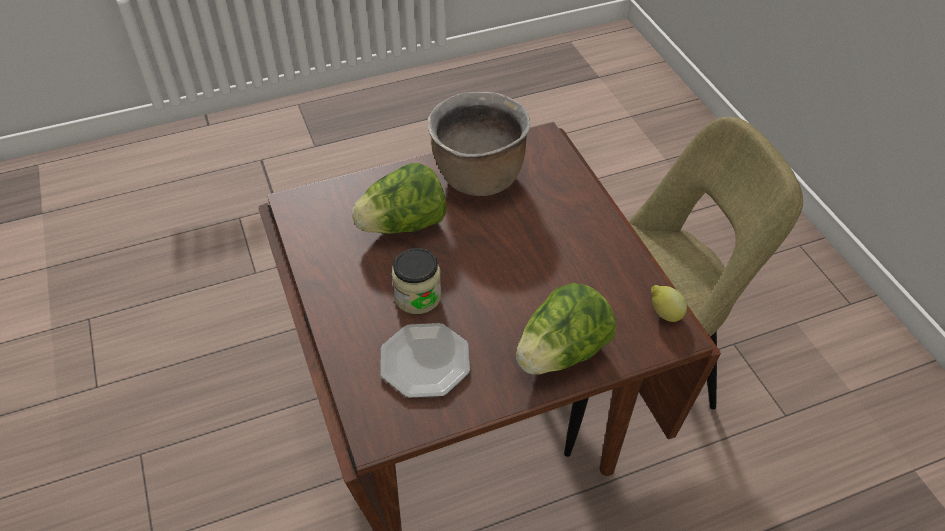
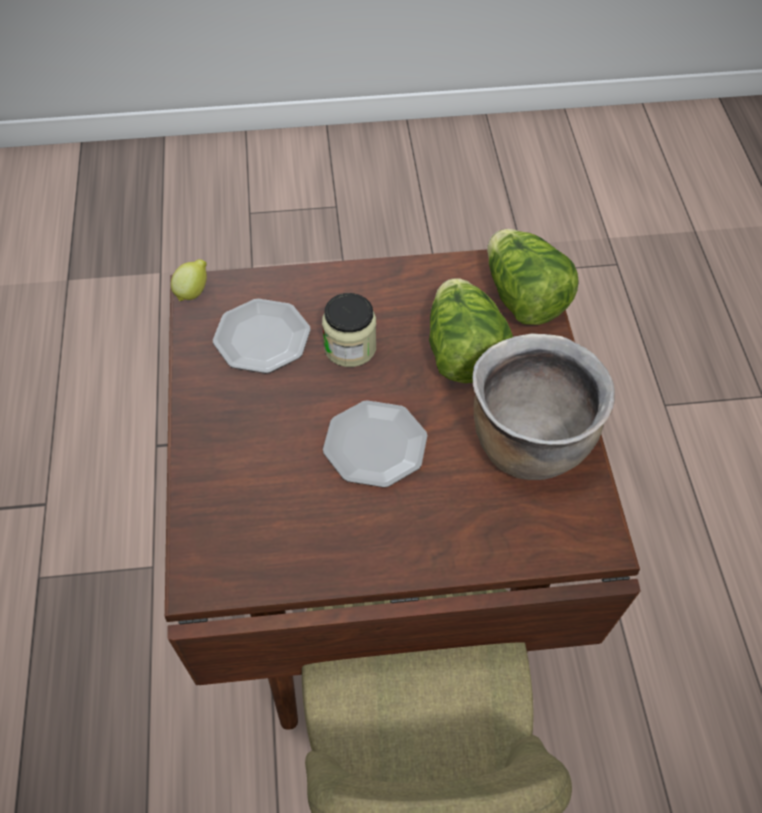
camera: 105 degrees right, 5 degrees up
(513, 259) = (376, 447): none -> plate
(562, 353) = (223, 456): lettuce -> lettuce (523, 299)
(664, 314) = (234, 580): lemon -> lemon (193, 292)

